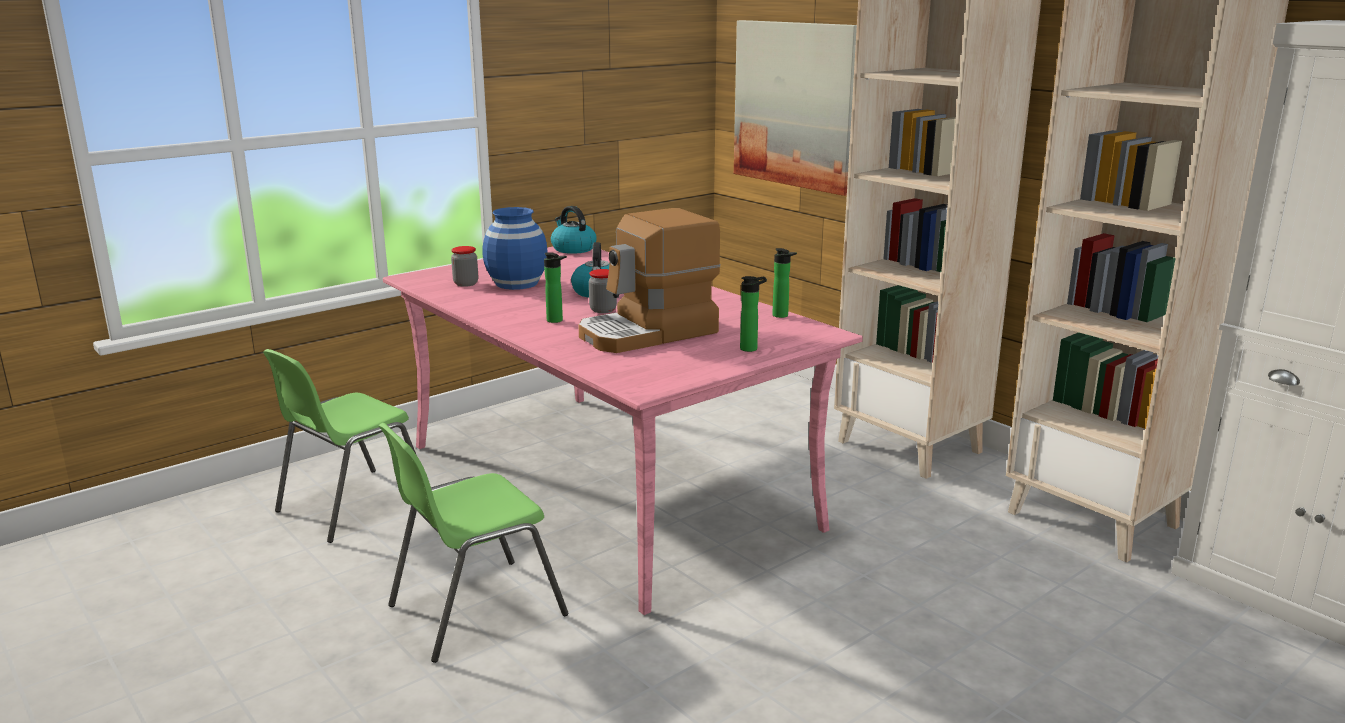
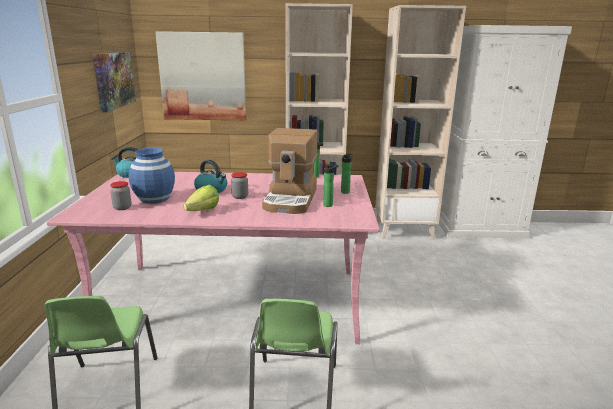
camera: 50 degrees left, 0 degrees up
(514, 312) = (199, 212): none -> lettuce
(557, 321) = (234, 208): bottle -> bottle (329, 205)
(630, 100) = (114, 80): none -> picture

